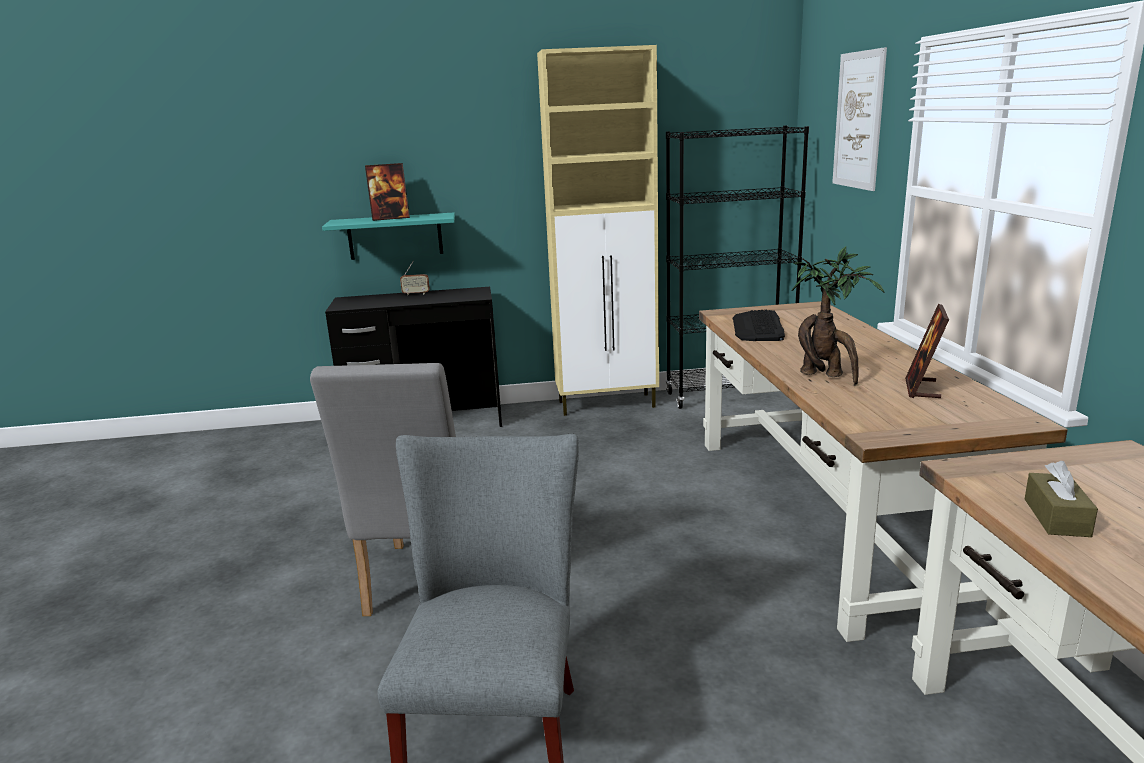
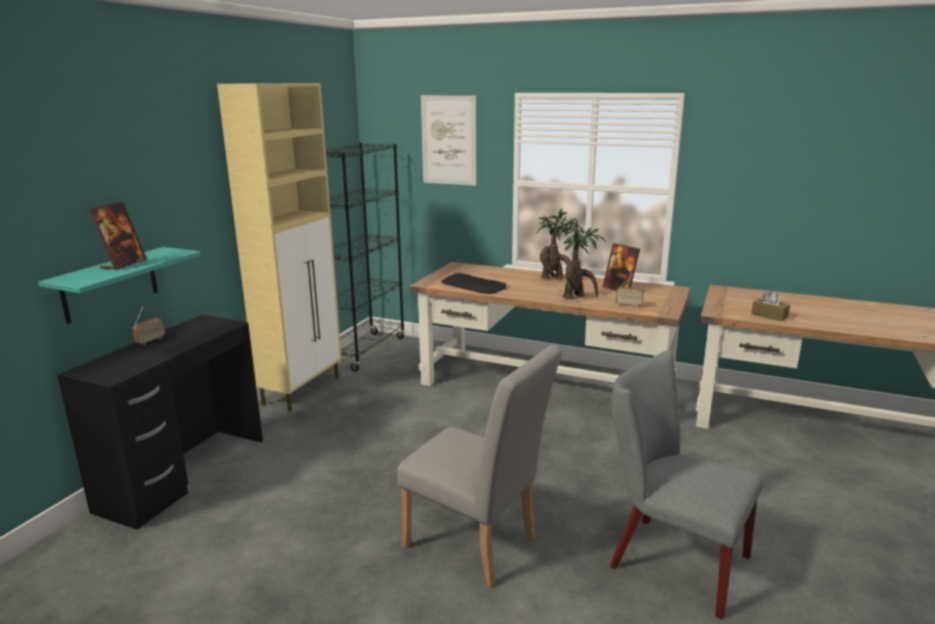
camera: 60 degrees left, 0 degrees up
(857, 408) = (629, 305): none -> radio
(876, 351) = (555, 279): none -> potted plant

